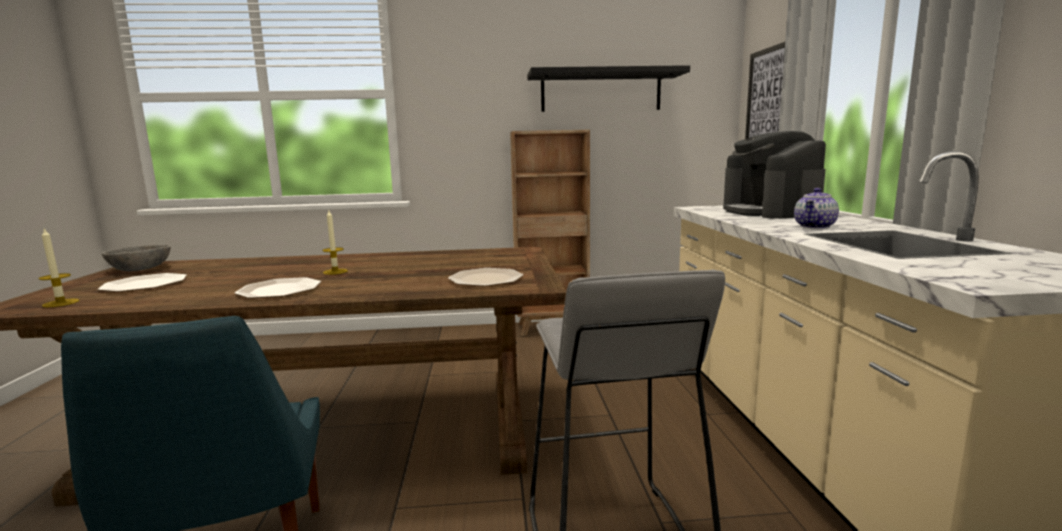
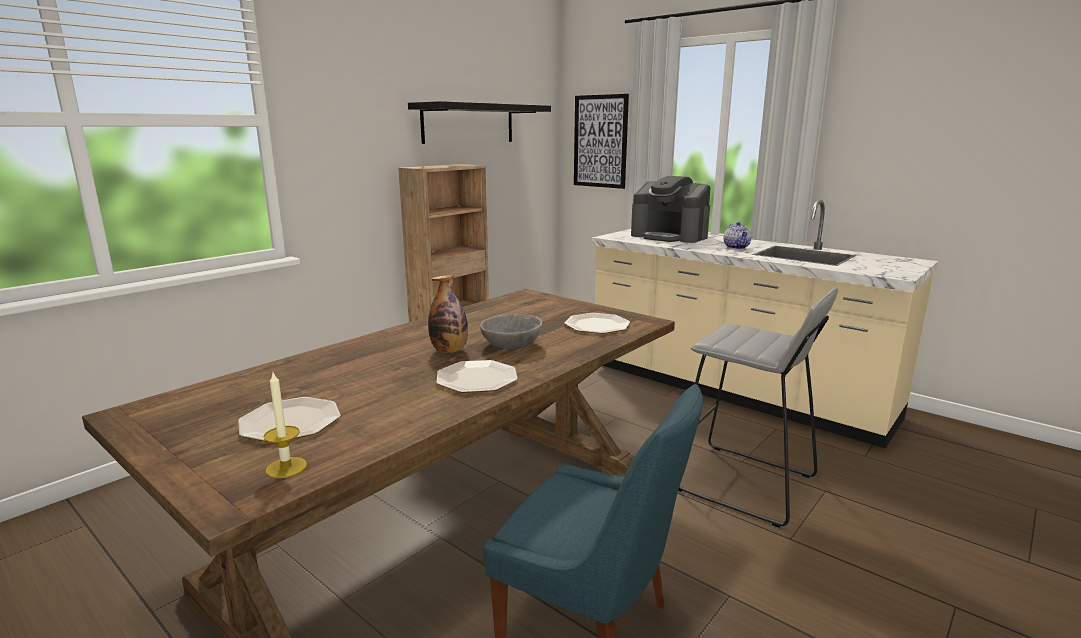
camera: 45 degrees left, 5 degrees up
(140, 269) = (167, 414): grey bowl -> grey bowl (512, 345)
(335, 272) = (449, 350): candle -> bottle

